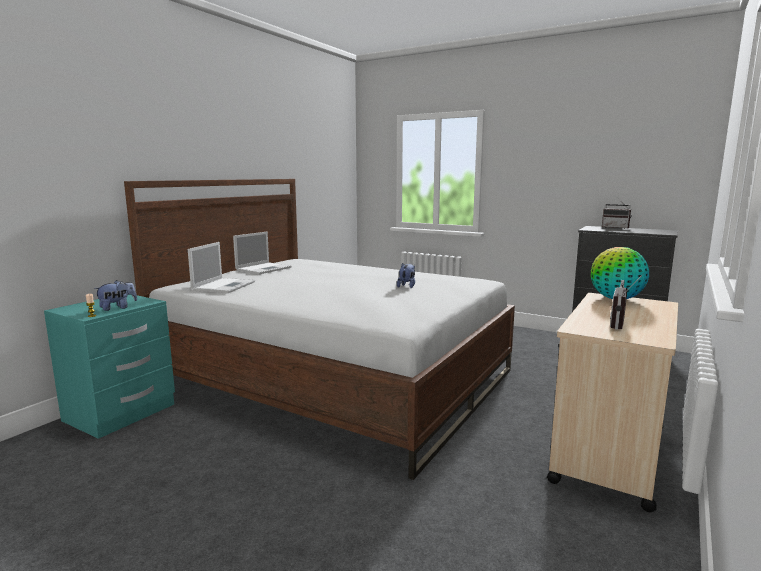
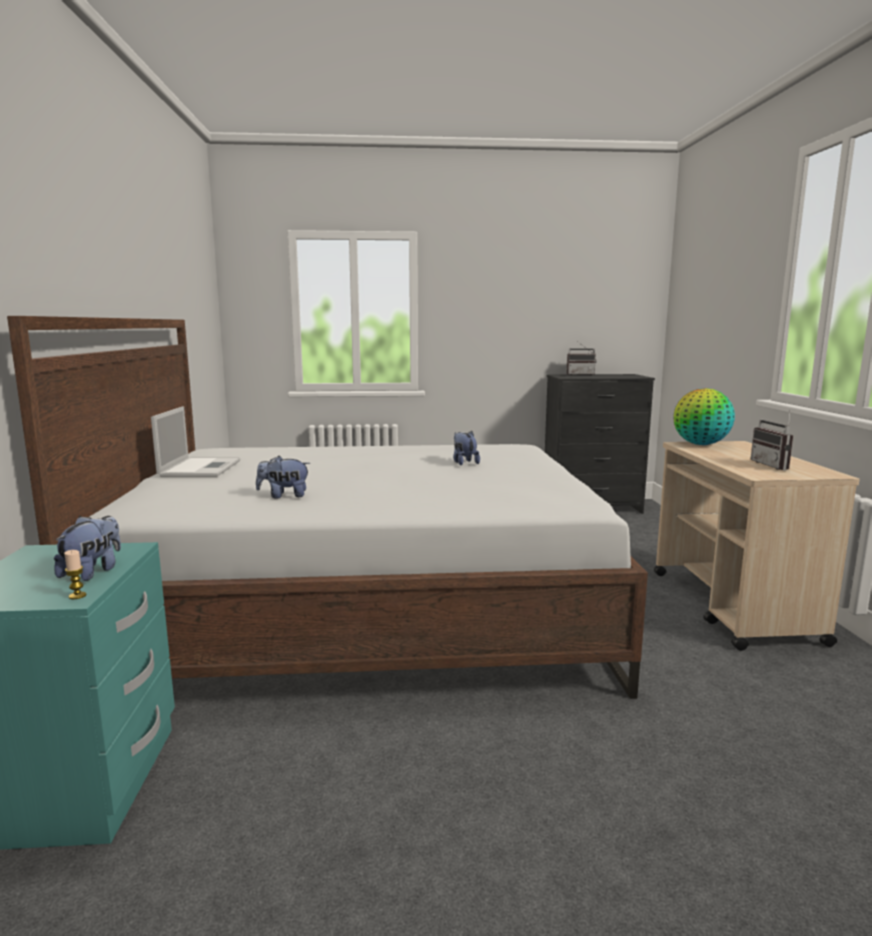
camera: 35 degrees left, 0 degrees up
(224, 286) = (210, 501): laptop -> none
(260, 289) = (284, 496): none -> plush toy

